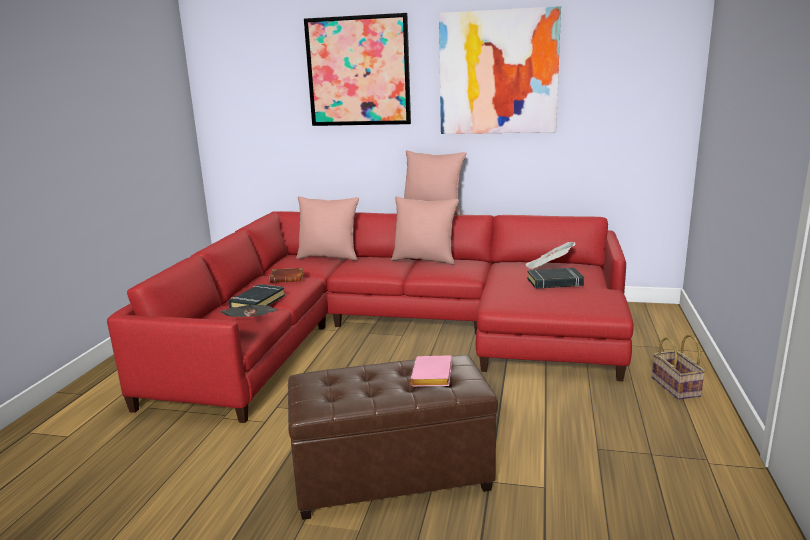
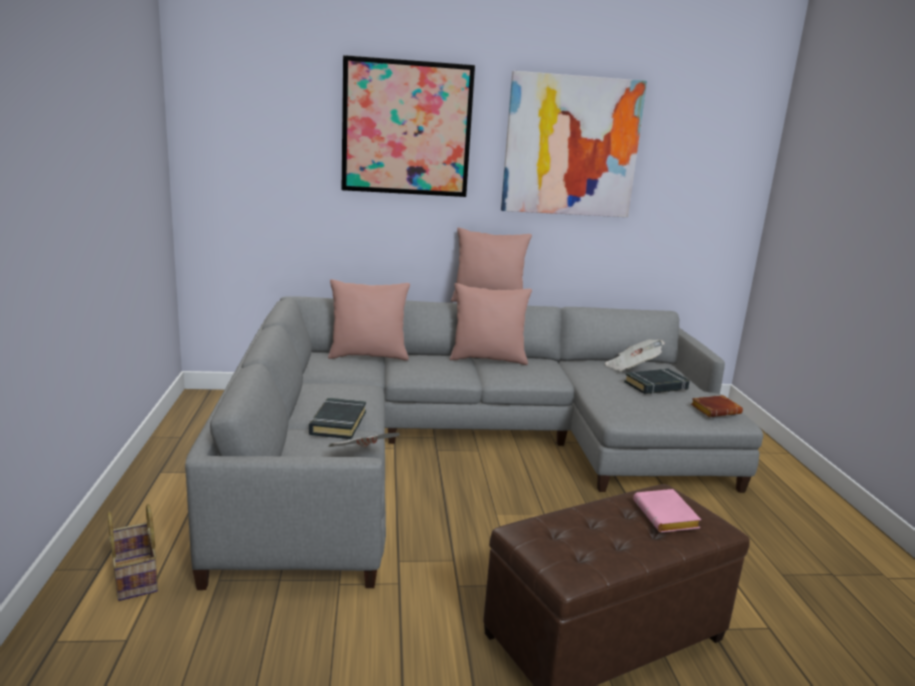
camera: 20 degrees left, 0 degrees up
(288, 278) = (346, 387): brown book -> brown book (715, 410)
(392, 332) = (463, 447): red sofa -> grey sofa
(677, 387) = (797, 495): basket -> basket (136, 577)

